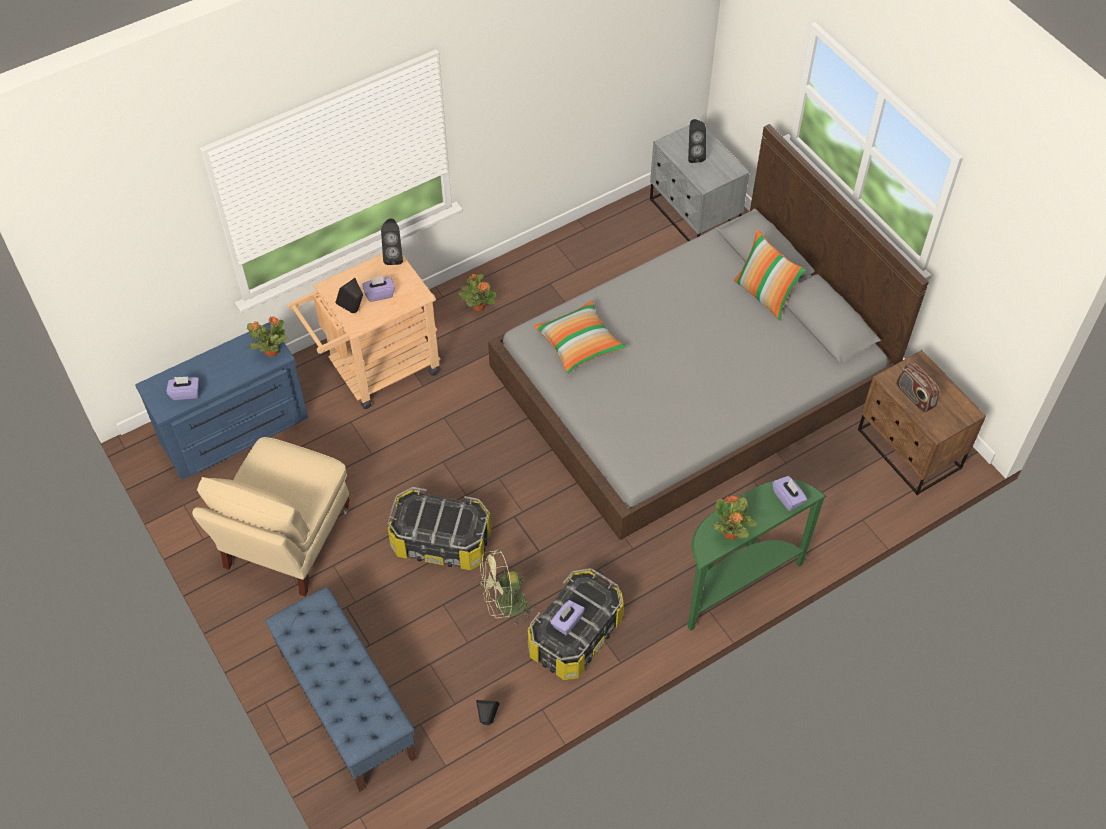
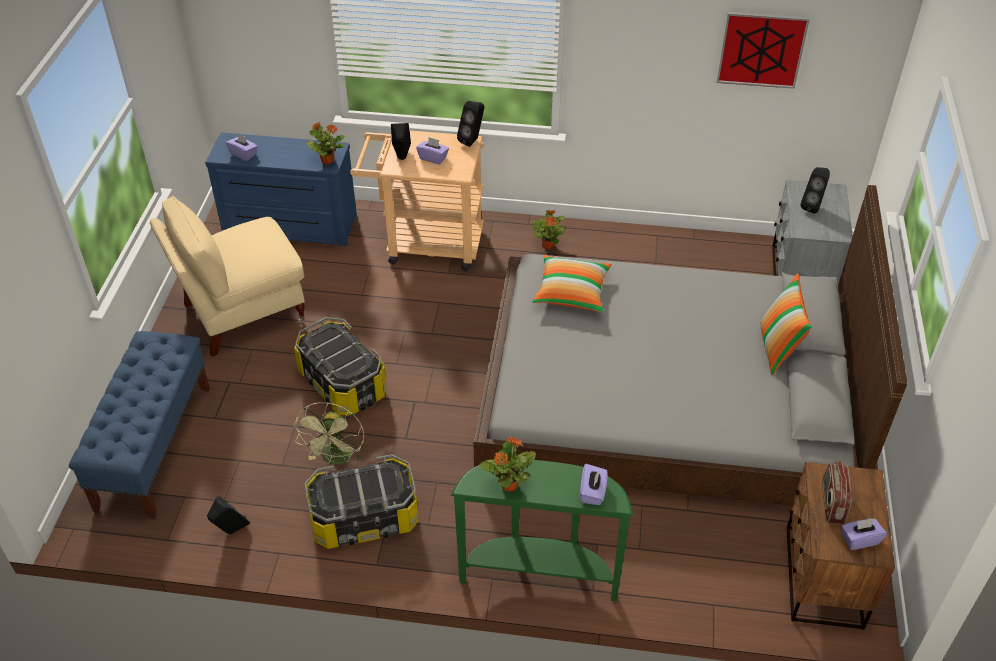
camera: 40 degrees right, 10 degrees down
(505, 606) = (337, 459): green fan -> green fan turned 105 degrees counterclockwise
(567, 622) = (346, 488): purple tissue box -> purple tissue box (859, 539)
(611, 48) = (761, 49): none -> picture

